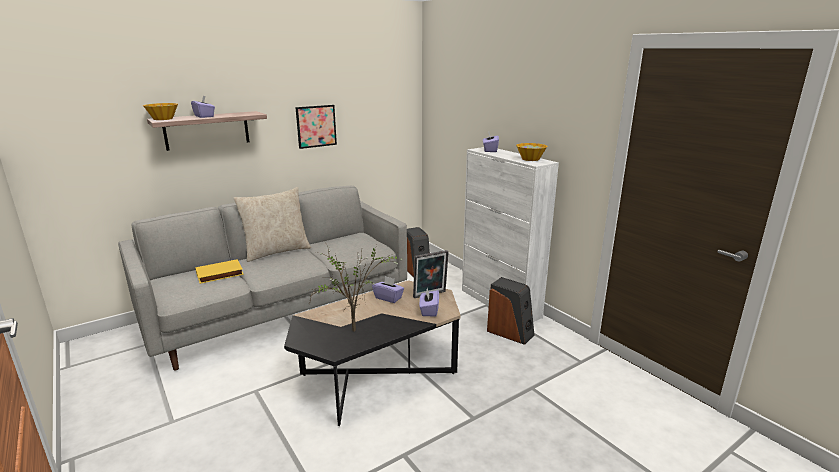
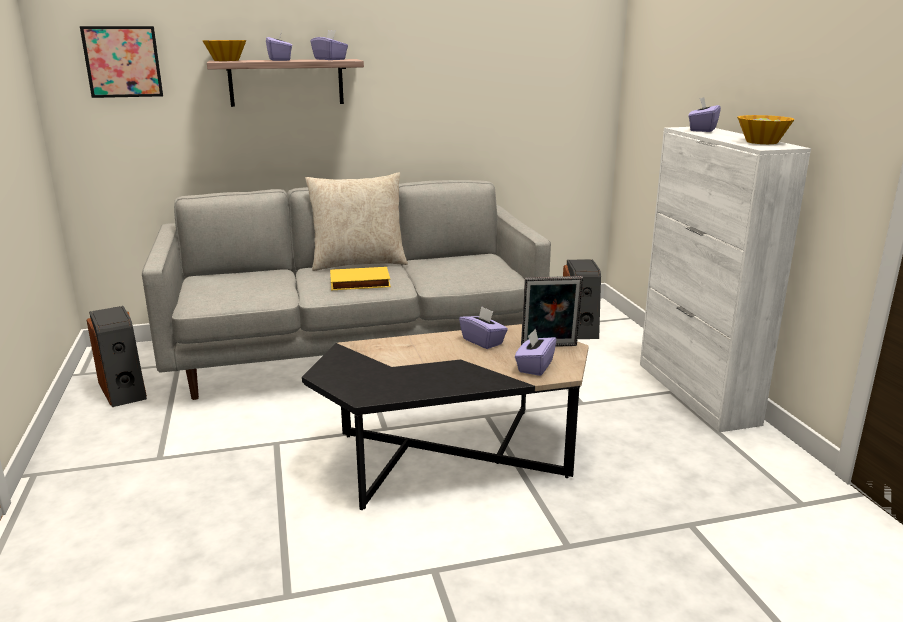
camera: 20 degrees right, 0 degrees up
(219, 274) = (269, 281): yellow book -> yellow book (359, 283)
(240, 113) = (330, 59): none -> purple tissue box
(316, 126) = (444, 88): picture -> picture (122, 62)
(357, 330) = (411, 375): potted plant -> none
(510, 332) = (693, 437): speaker -> speaker (124, 390)

